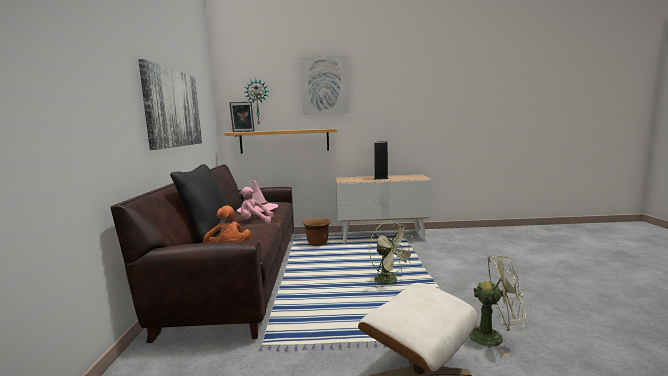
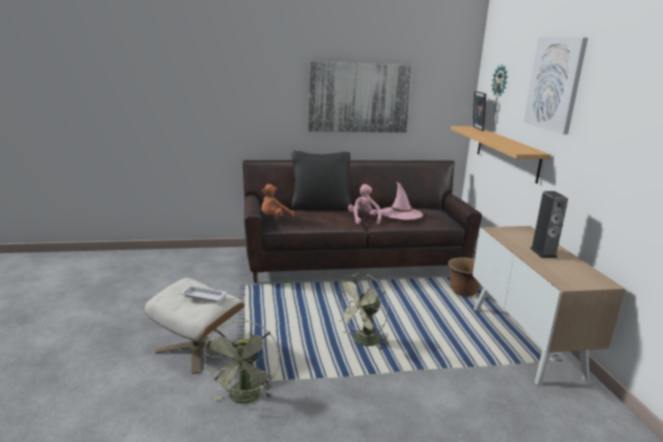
camera: 80 degrees right, 10 degrees up
(422, 298) = (203, 296): none -> white tray

